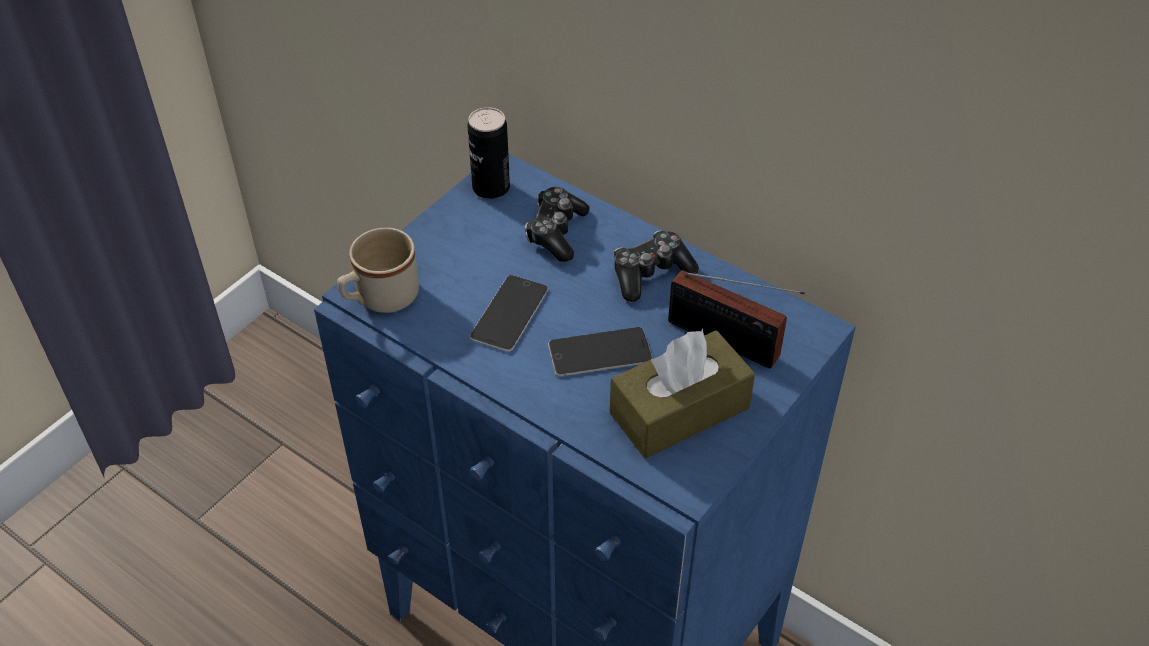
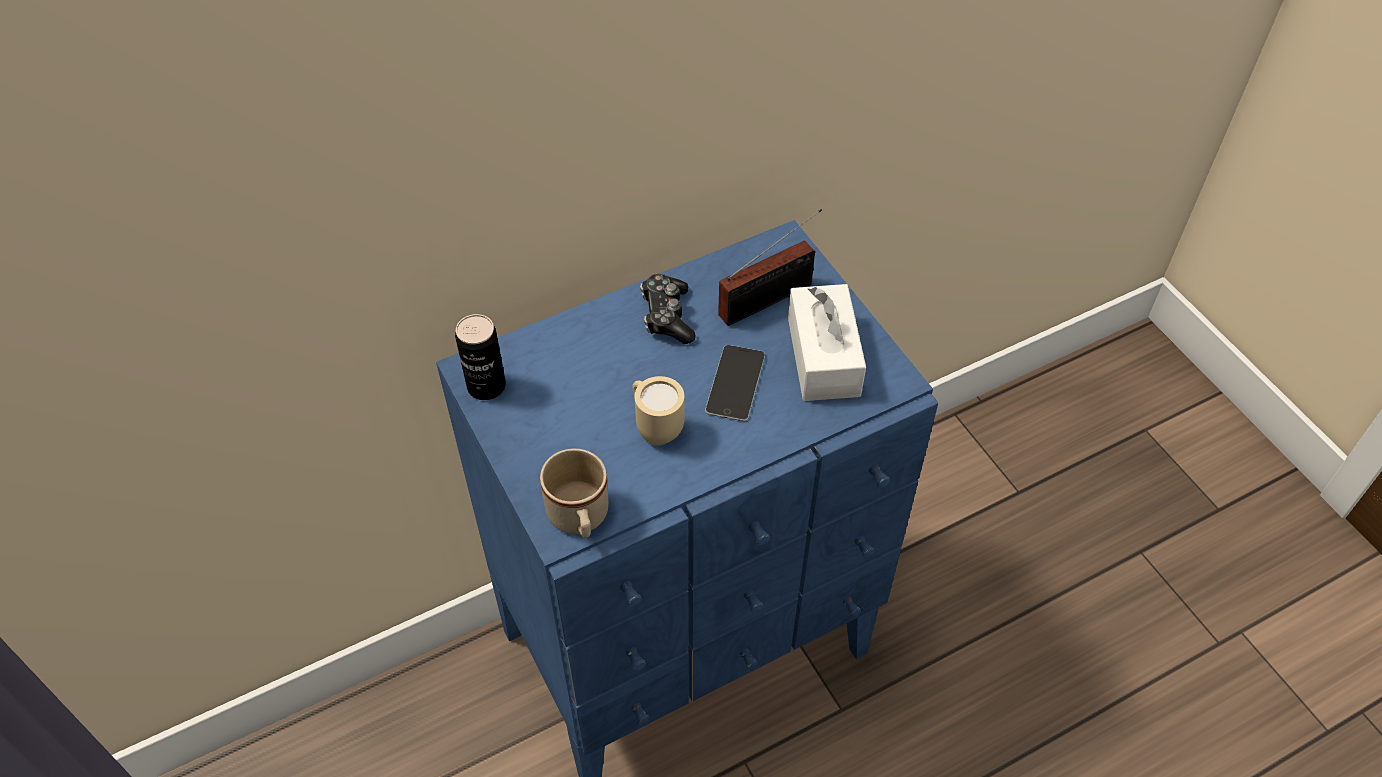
camera: 65 degrees left, 5 degrees up
(509, 313) = (655, 428): phone -> beige mug
(556, 232) = (576, 360): game controller -> none
(679, 410) = (823, 356): brown tissue box -> white tissue box

